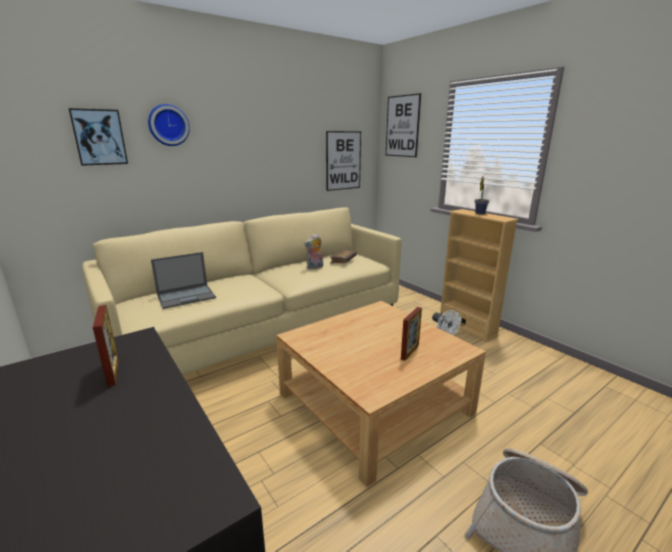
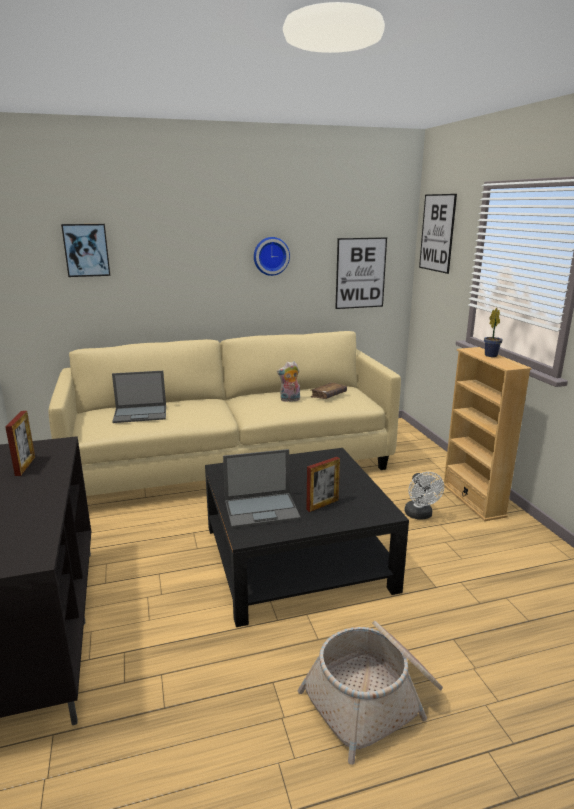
camera: 20 degrees right, 0 degrees up
(168, 125) = (152, 237): wall clock -> wall clock (271, 256)
(363, 367) = (262, 509): none -> laptop
(374, 403) = (296, 557): beige coffee table -> black coffee table

